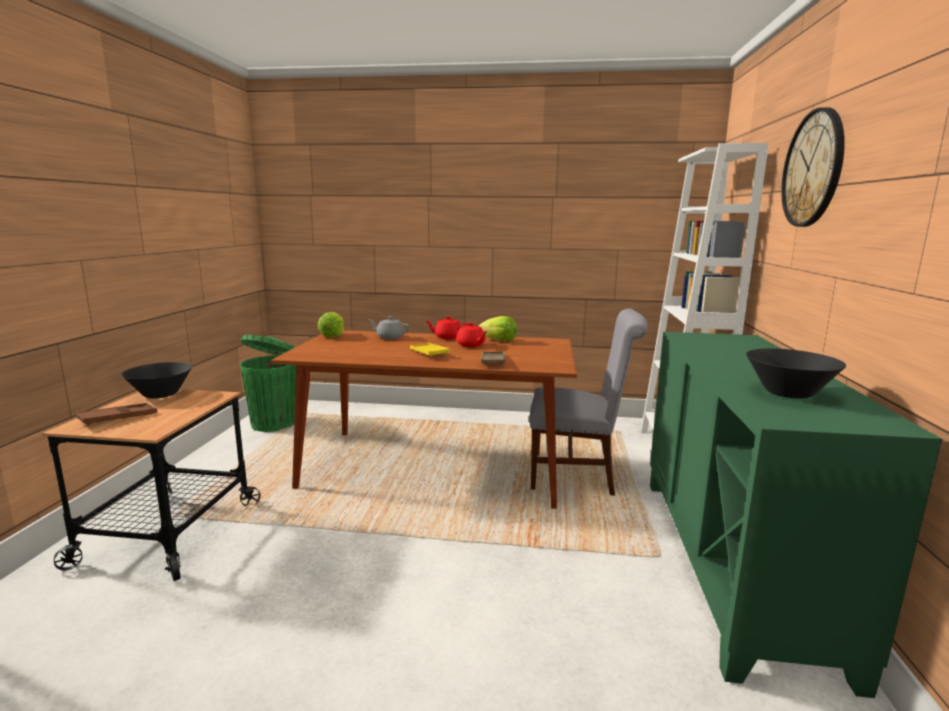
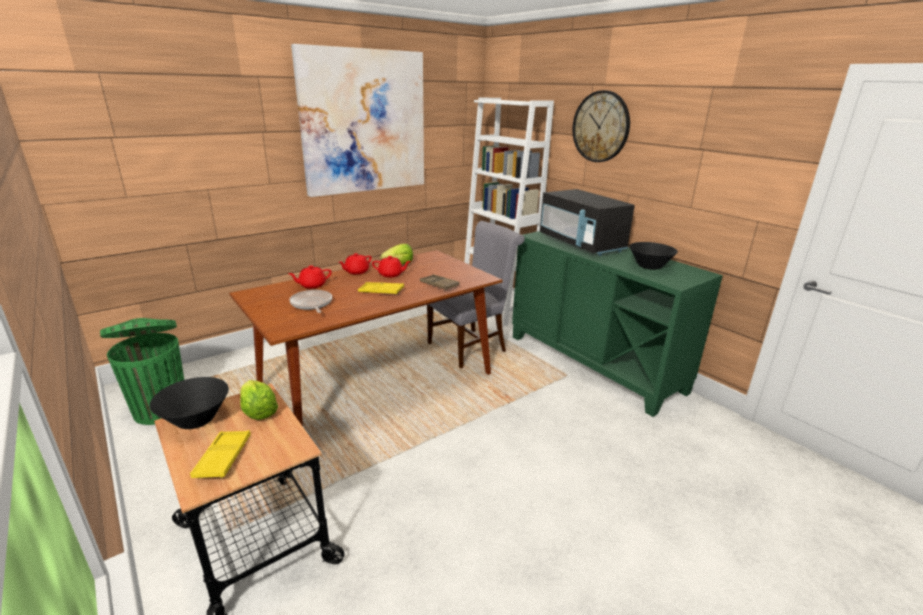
camera: 45 degrees left, 10 degrees up
(118, 418) = (223, 458): brown tray -> yellow tray
(333, 336) = (255, 298): lettuce -> lettuce (258, 411)
(356, 347) = (311, 304): none -> frying pan
(390, 337) = (312, 285): grey teapot -> red teapot
(537, 189) = (363, 122): none -> picture
(735, 352) = (581, 244): none -> black microwave

